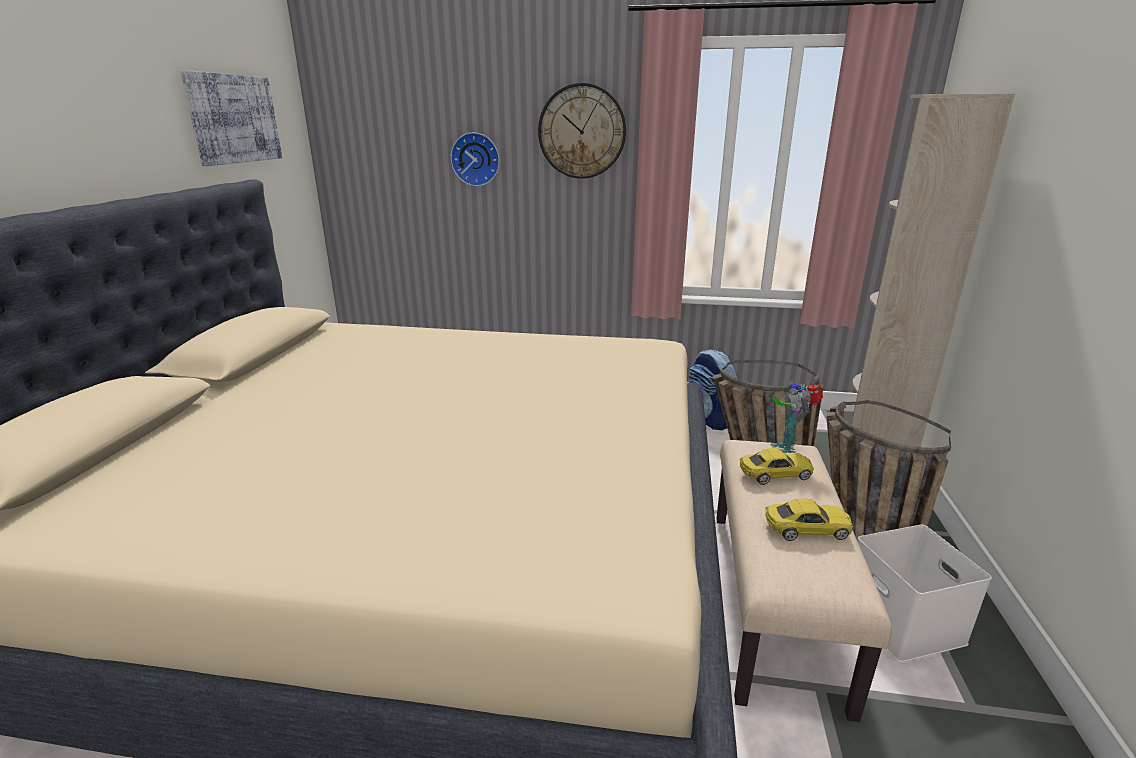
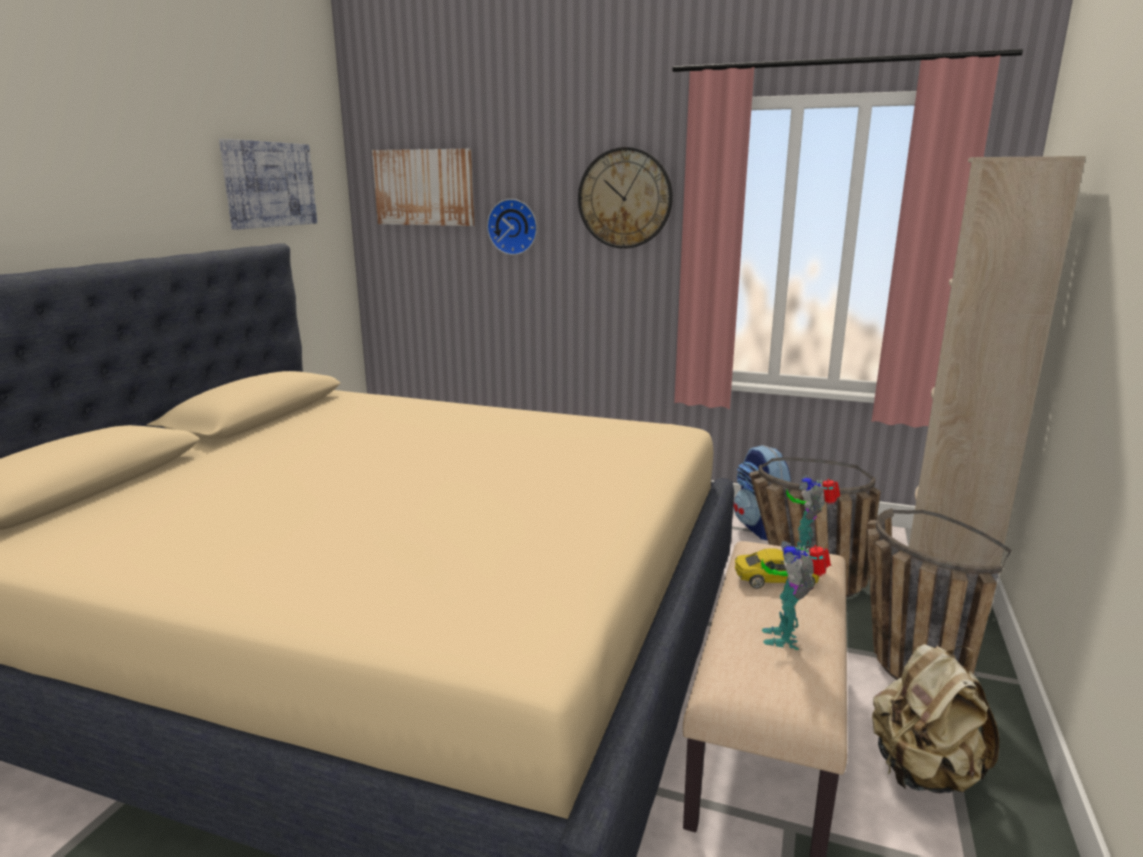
camera: 10 degrees right, 5 degrees down
(385, 121) = (424, 187): none -> picture
(806, 528) = (785, 637): yellow toy car -> toy robot
(905, 622) = (923, 772): white storage box -> beige backpack

